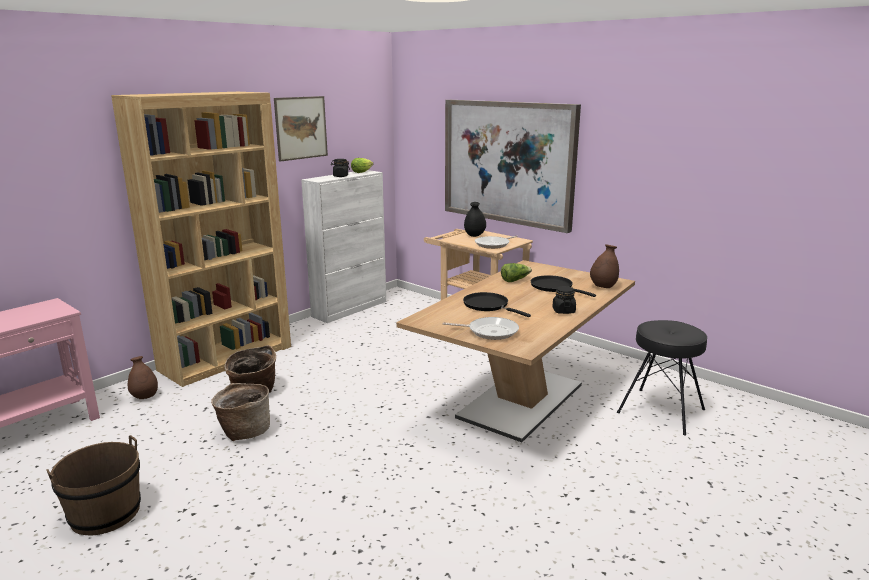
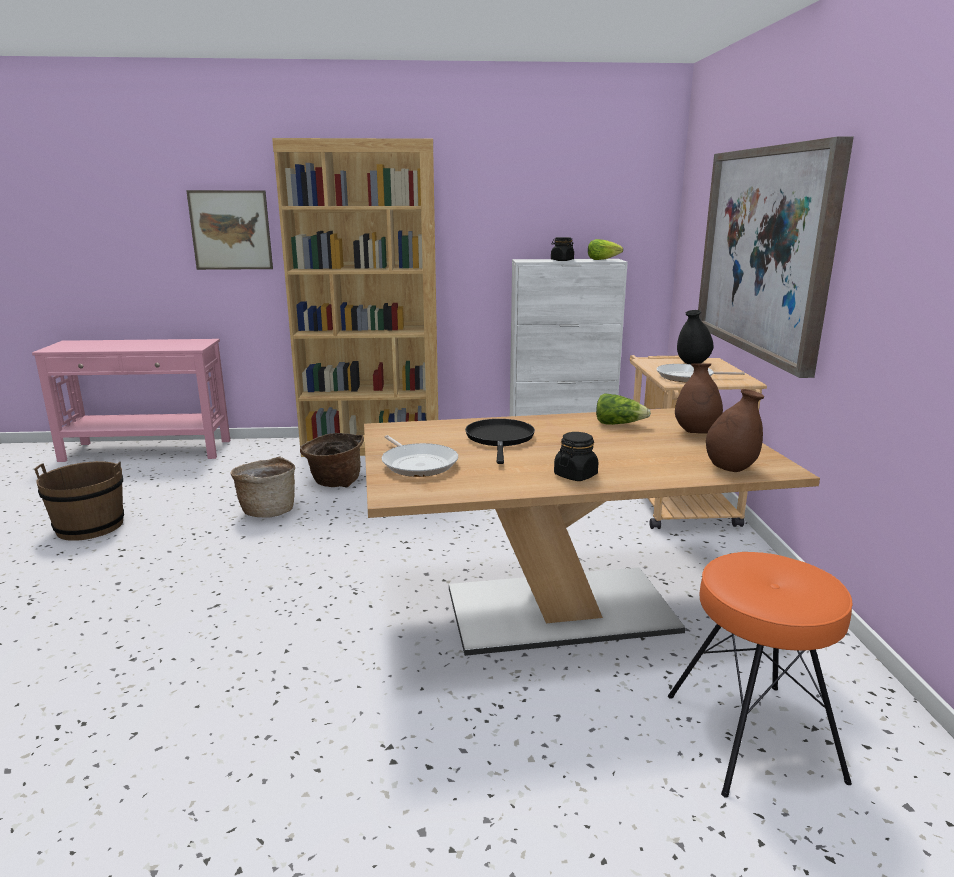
camera: 45 degrees right, 0 degrees up
(145, 397) = (265, 455): brown vase -> brown vase (696, 433)
(301, 128) = (520, 193): picture -> picture (231, 230)
(554, 287) = (649, 446): black frying pan -> none
(661, 411) = (750, 737): black stool -> orange stool

